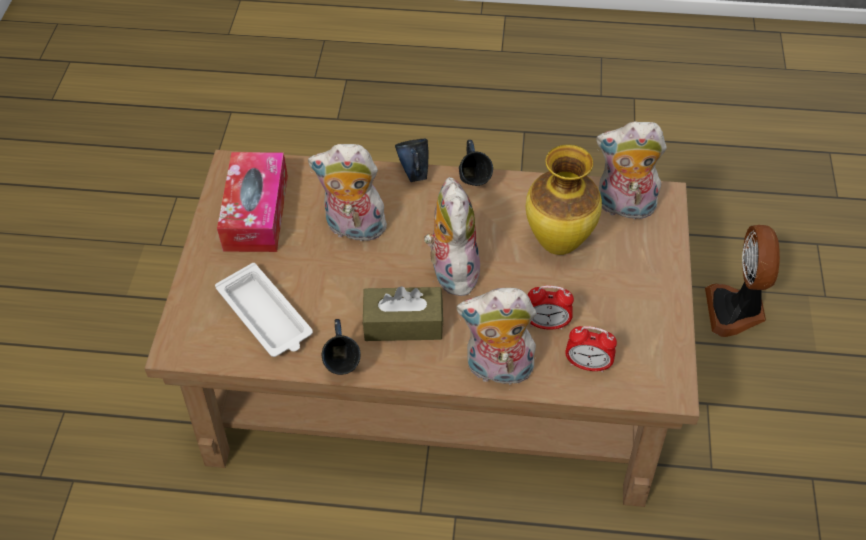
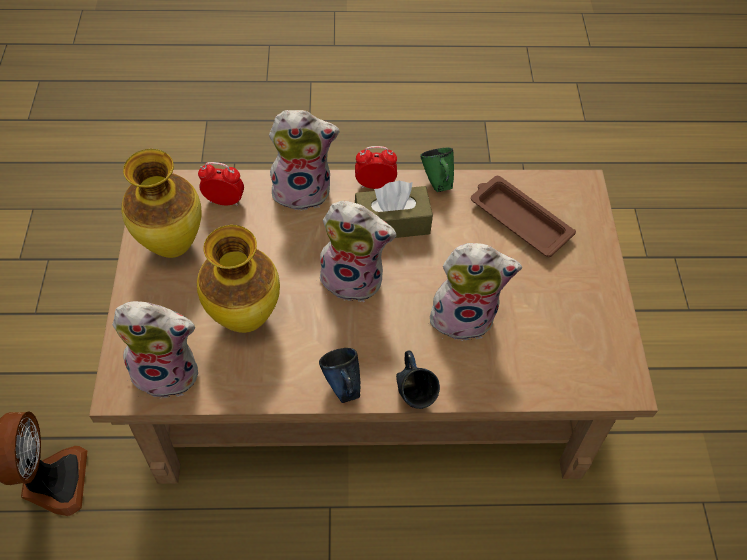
camera: 170 degrees right, 5 degrees up
(256, 212) = (573, 327): tissue box -> none
(266, 316) = (518, 219): white tray -> brown tray
(342, 367) = (437, 183): blue mug -> green mug
(451, 270) = (354, 278): plush toy -> plush toy turned 60 degrees counterclockwise
(546, 324) = (259, 233): alarm clock -> alarm clock (375, 185)
(637, 317) = (173, 246): none -> vase

